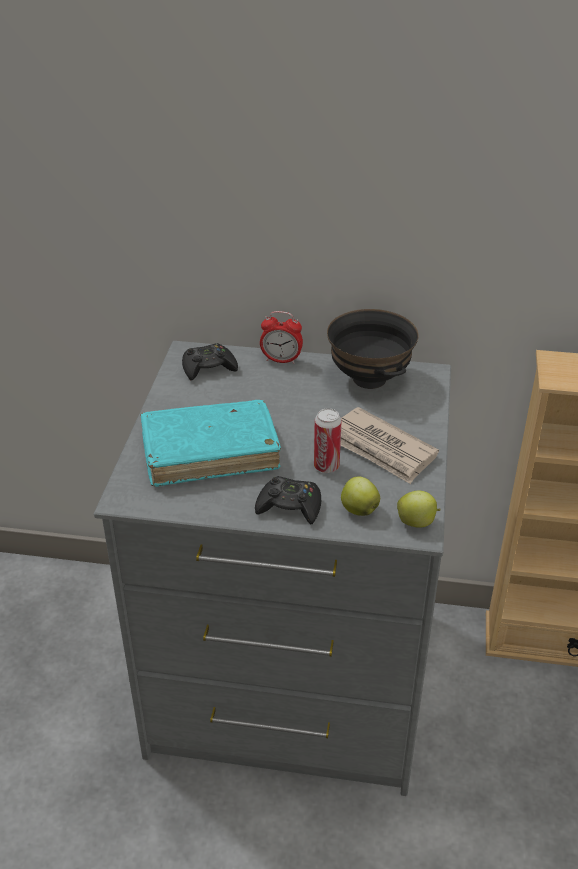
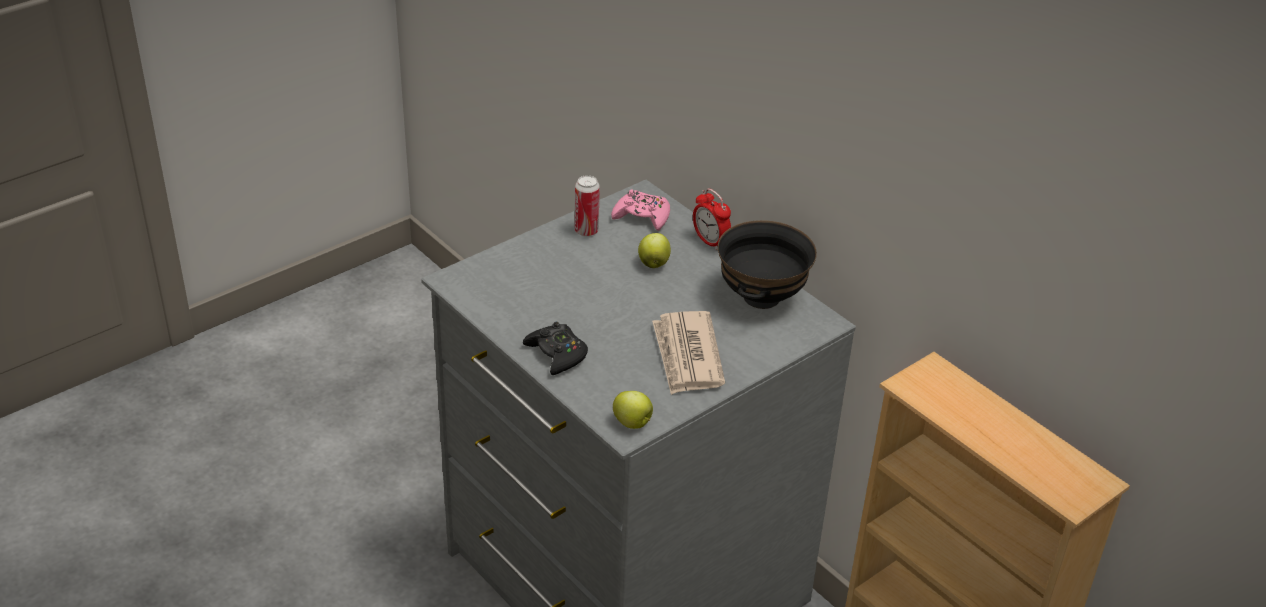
camera: 40 degrees right, 0 degrees up
(208, 368) = (642, 216): black game controller -> pink game controller
(210, 452) = (554, 282): turquoise book -> none
(326, 466) = (625, 343): can -> can (586, 231)
(358, 509) = (603, 387): apple -> apple (653, 263)

